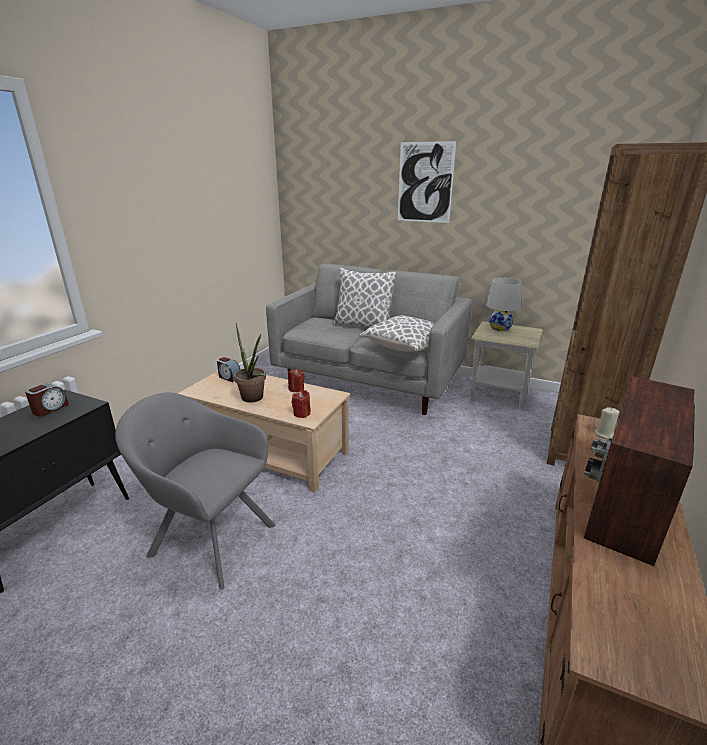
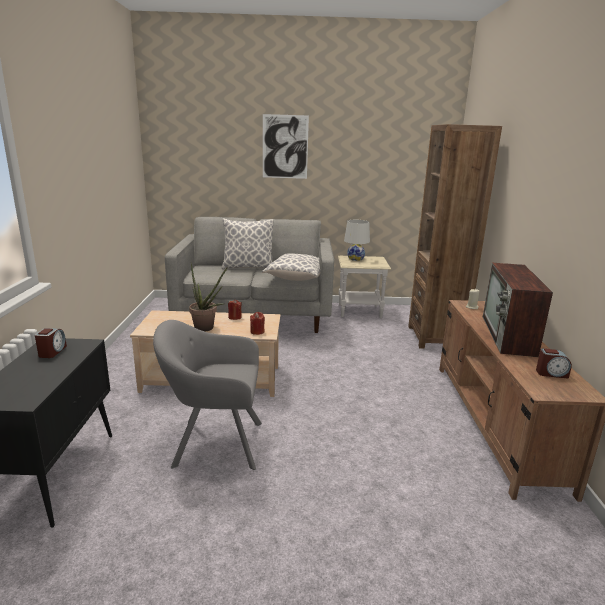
camera: 25 degrees left, 5 degrees down
(229, 377) = (165, 317): alarm clock -> alarm clock (551, 373)

